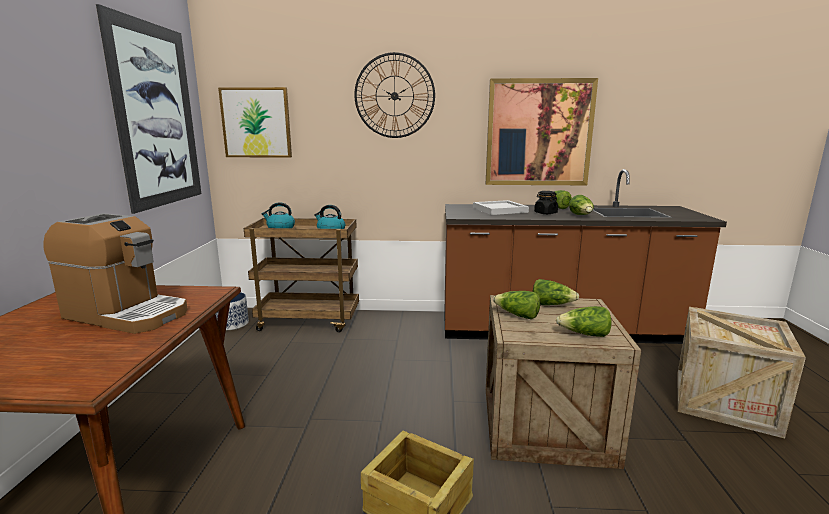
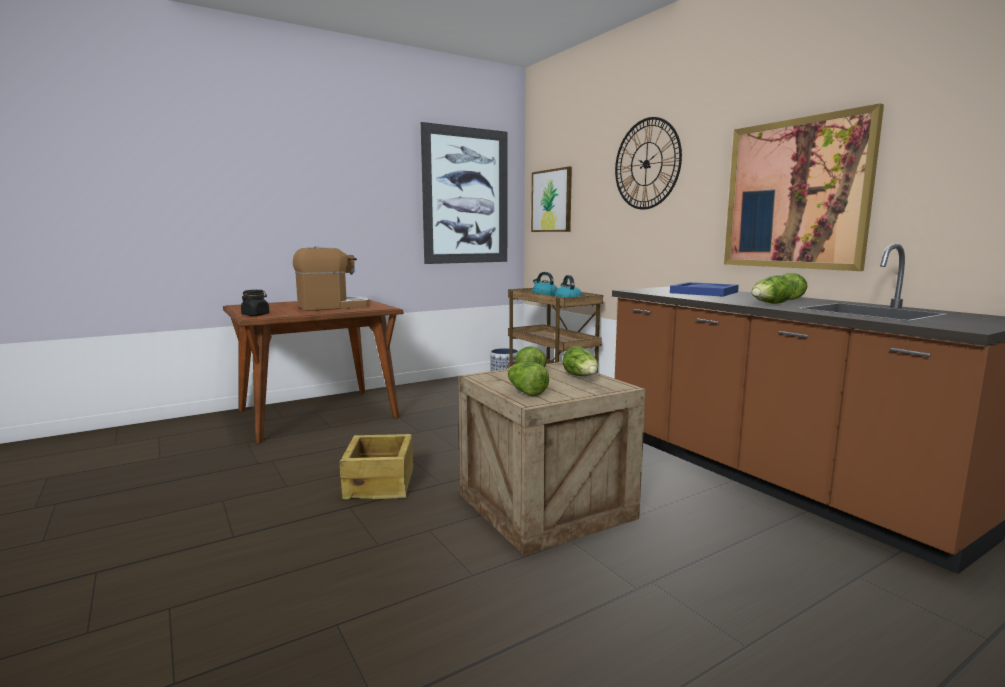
camera: 55 degrees right, 5 degrees down
(127, 314) = (332, 307): coffee machine -> coffee machine turned 105 degrees counterclockwise
(499, 210) = (703, 292): white tray -> blue tray
(545, 213) = (738, 298): black jar -> black jar (255, 315)
(725, 401) = (799, 616): crate -> none

